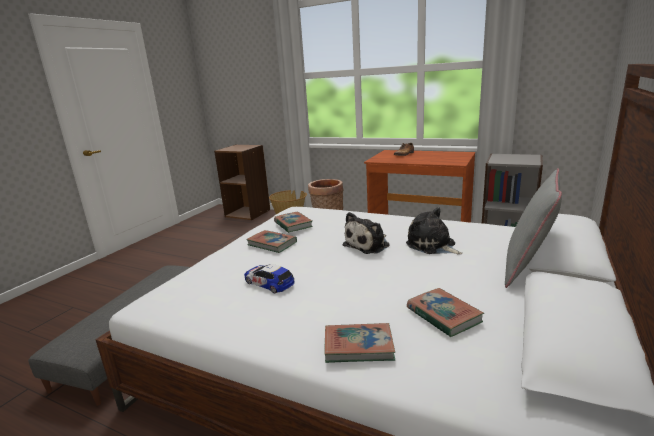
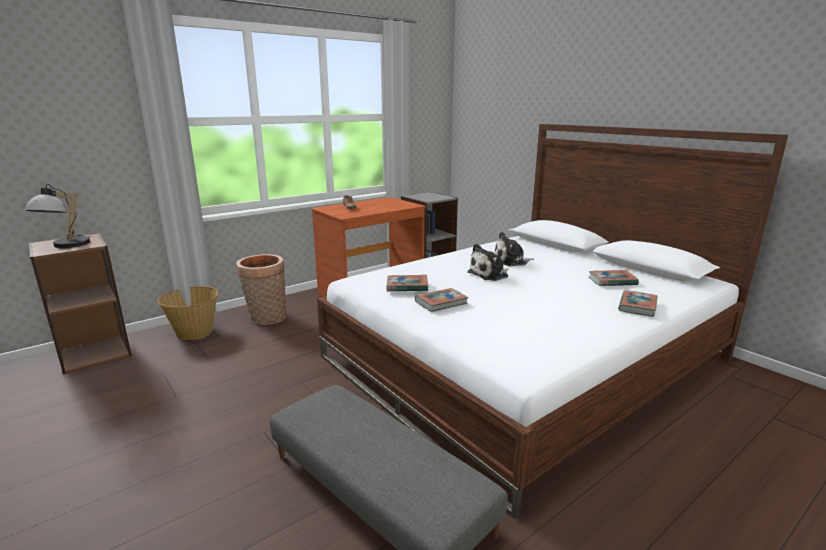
camera: 65 degrees left, 0 degrees up
(234, 148) = (66, 246): none -> table lamp
(269, 282) = (528, 315): toy car -> none
(368, 245) = (490, 274): plush toy -> plush toy turned 75 degrees clockwise
(527, 269) = (568, 253): grey pillow -> none

